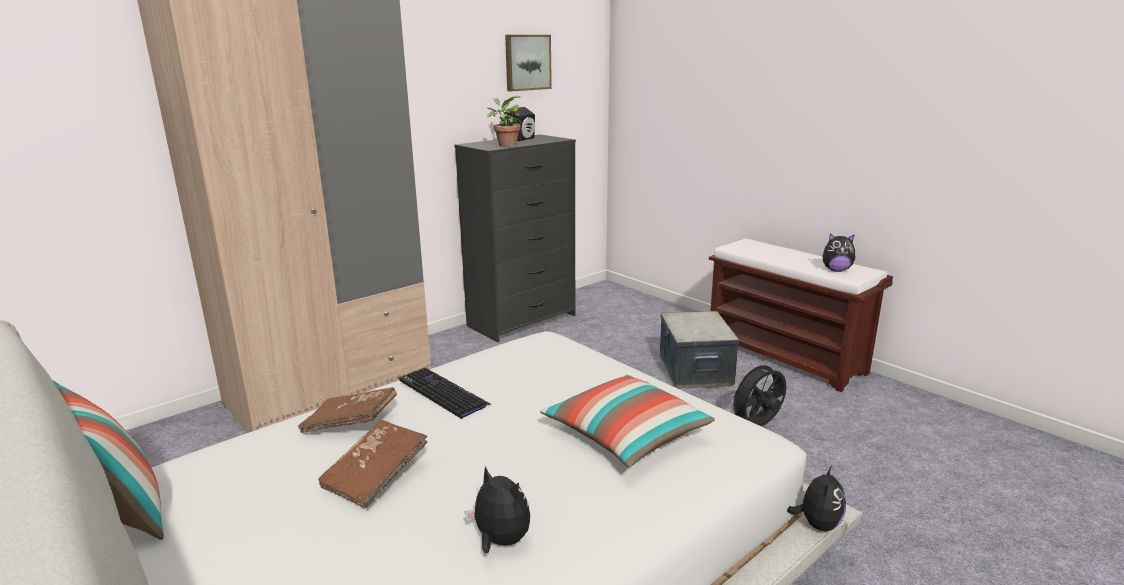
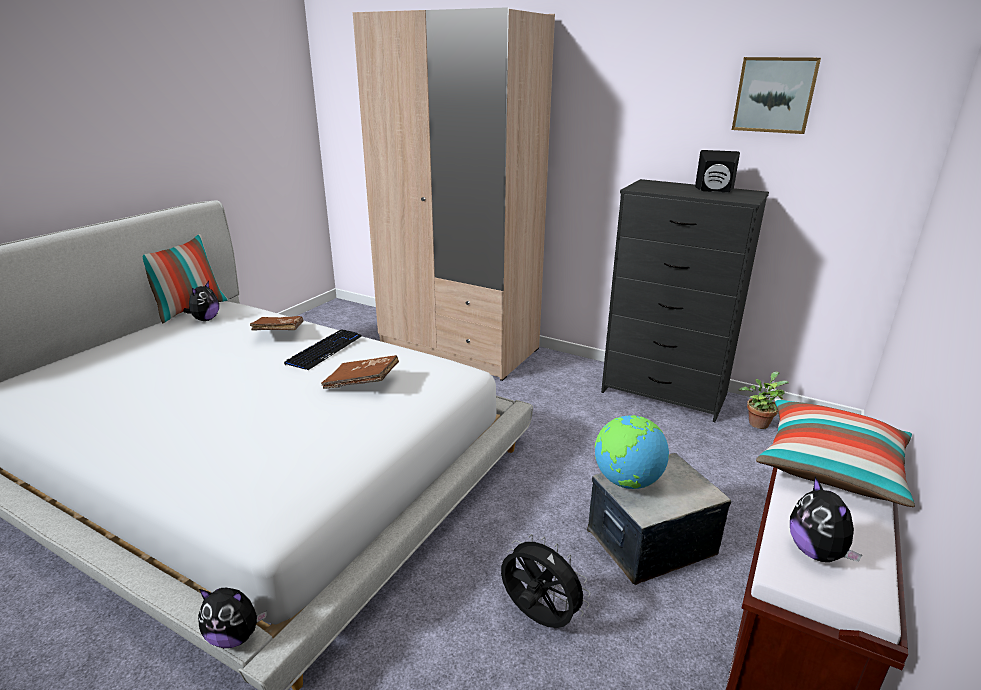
camera: 70 degrees right, 5 degrees up
(375, 476) = (210, 355): brown book -> brown book (362, 383)
(500, 541) = (126, 409): plush toy -> plush toy (205, 319)
(505, 145) = (661, 190): potted plant -> potted plant (758, 422)
(626, 435) = (262, 437): pillow -> pillow (830, 467)
(689, 333) = (626, 481): none -> globe

